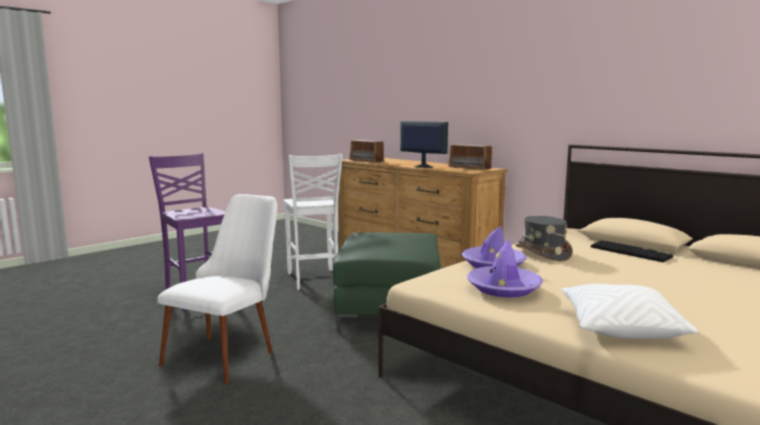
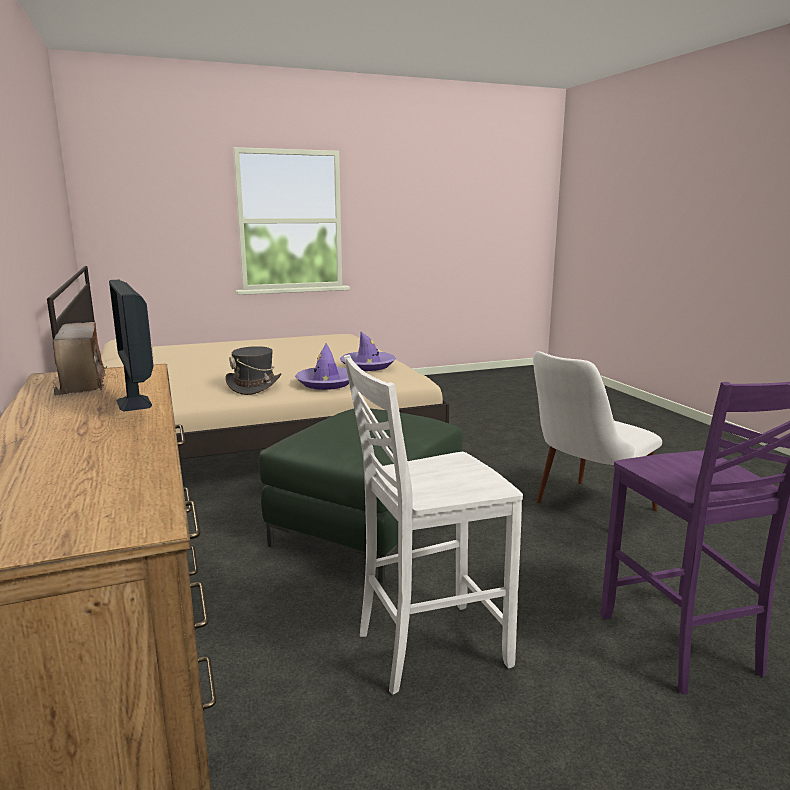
camera: 155 degrees left, 5 degrees up
(313, 280) = (428, 647): white chair -> white chair turned 120 degrees counterclockwise
(367, 161) = (136, 480): radio -> none
(620, 327) = (350, 350): white pillow -> none
(631, 252) = (176, 378): keyboard -> none

